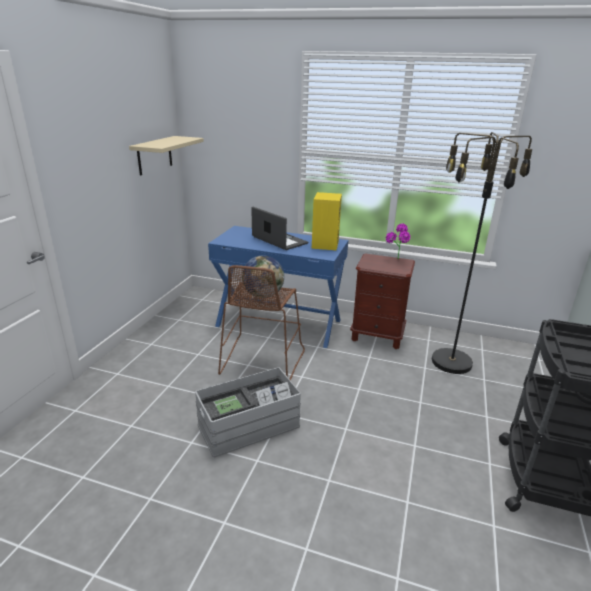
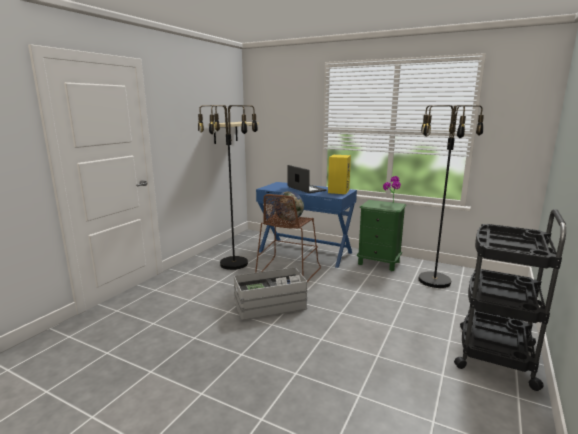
camera: 10 degrees right, 10 degrees down
(183, 352) = (233, 264): none -> floor lamp
(377, 336) = (378, 263): brown nightstand -> green nightstand

